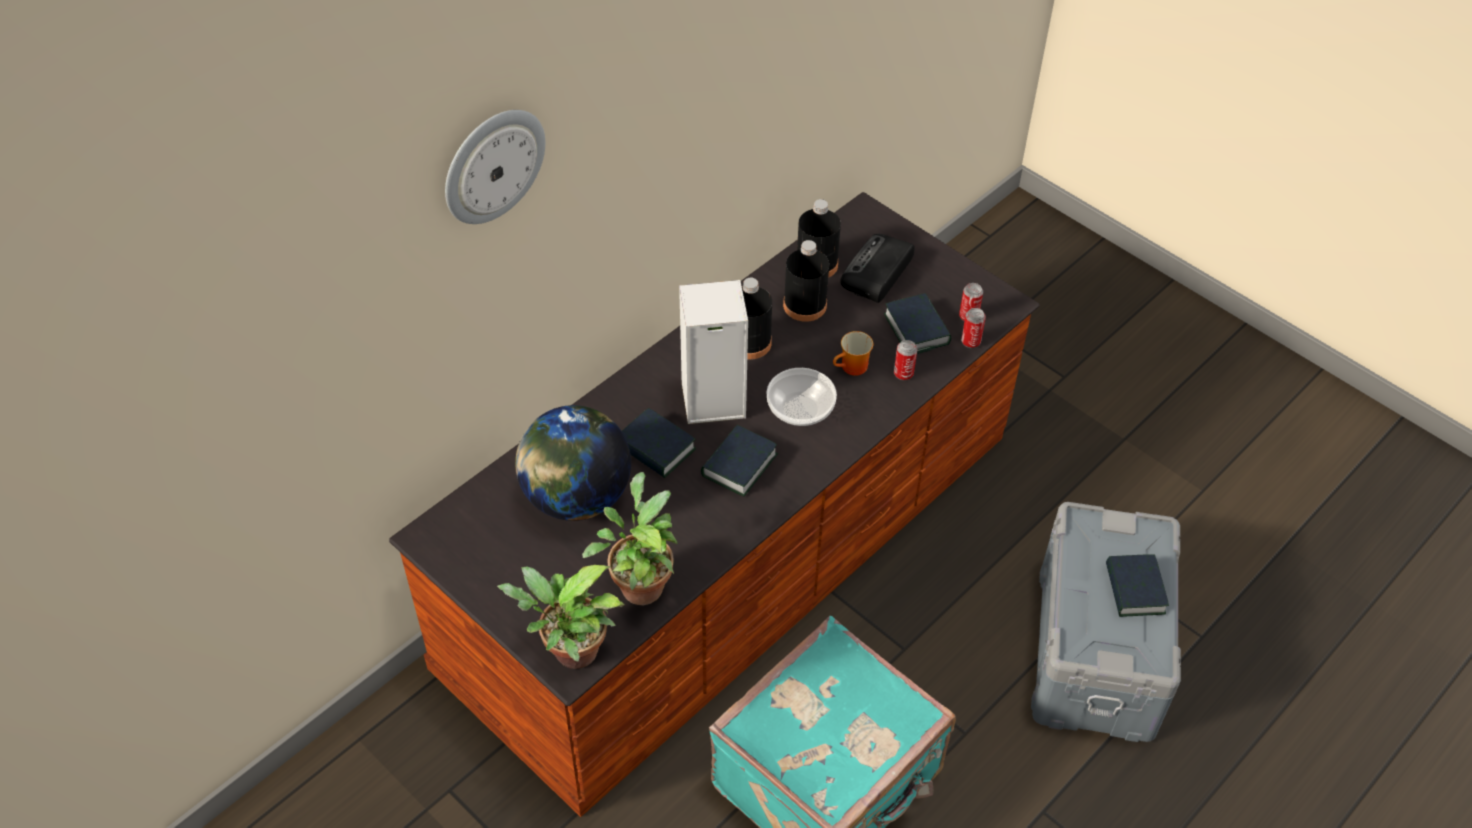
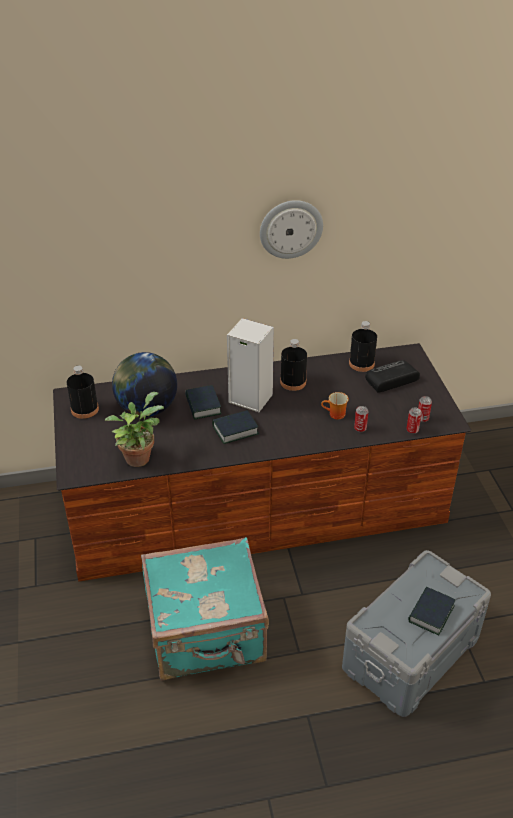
camera: 35 degrees right, 10 degrees down
(492, 165) = (141, 198): wall clock -> wall clock (290, 228)
(570, 653) = (79, 468): potted plant -> none
(801, 410) = (290, 421): bowl -> none
(805, 305) = (337, 378): black bottle -> black bottle (85, 409)
(916, 329) = (387, 412): book -> none

